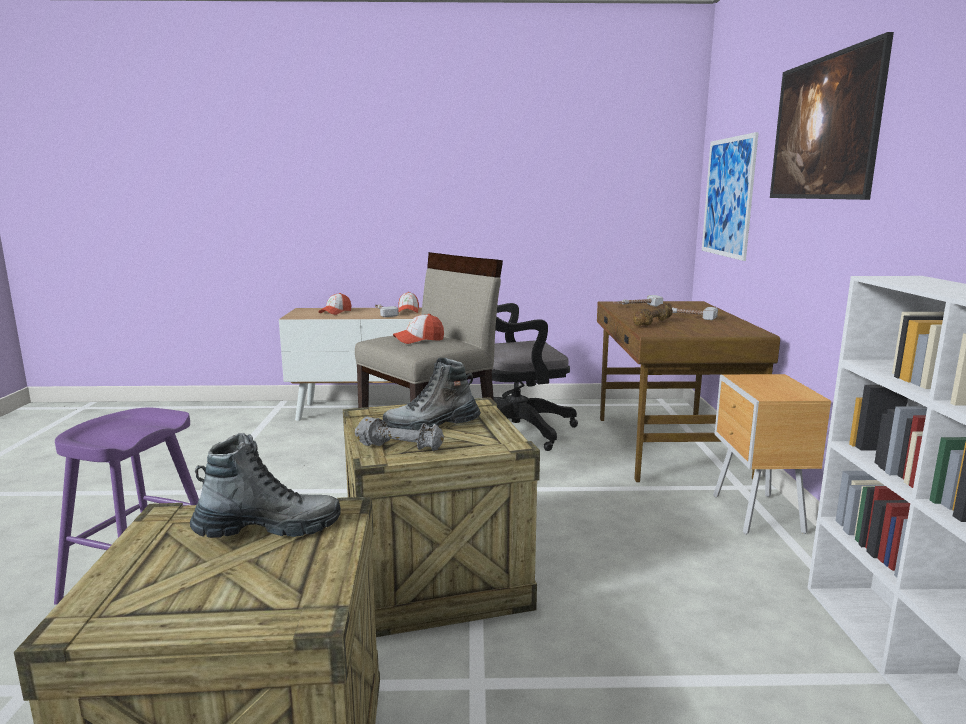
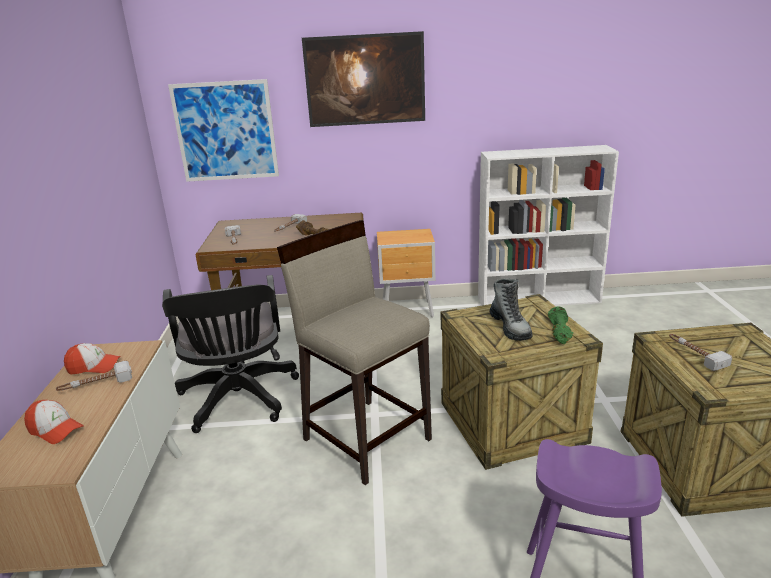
camera: 90 degrees left, 10 degrees up
(269, 528) = (695, 354): boot -> hammer
(400, 447) = (559, 332): grey dumbbell -> green dumbbell
(419, 340) = (368, 316): cap -> none

